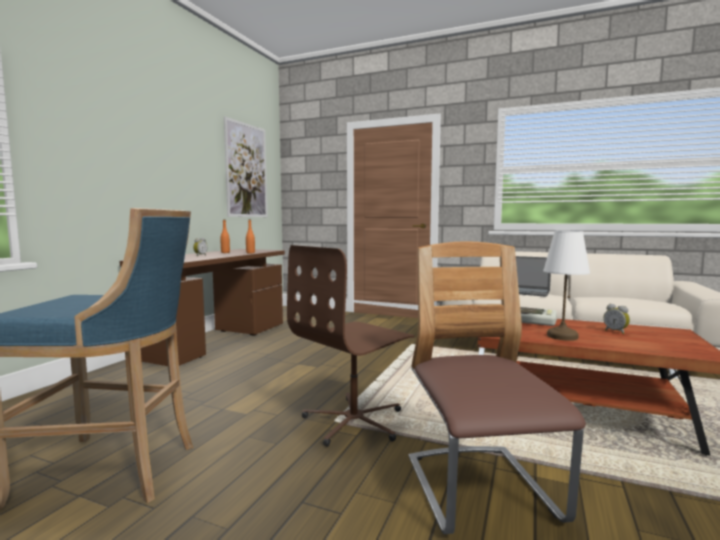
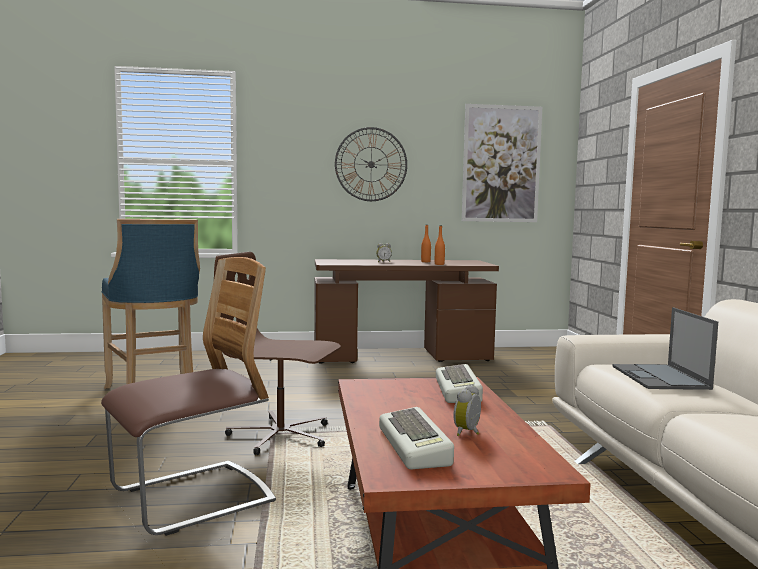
camera: 60 degrees right, 0 degrees up
(161, 160) = (371, 164): none -> wall clock
(561, 336) = (391, 407): white table lamp -> none
(647, 343) = (416, 446): none -> keyboard

